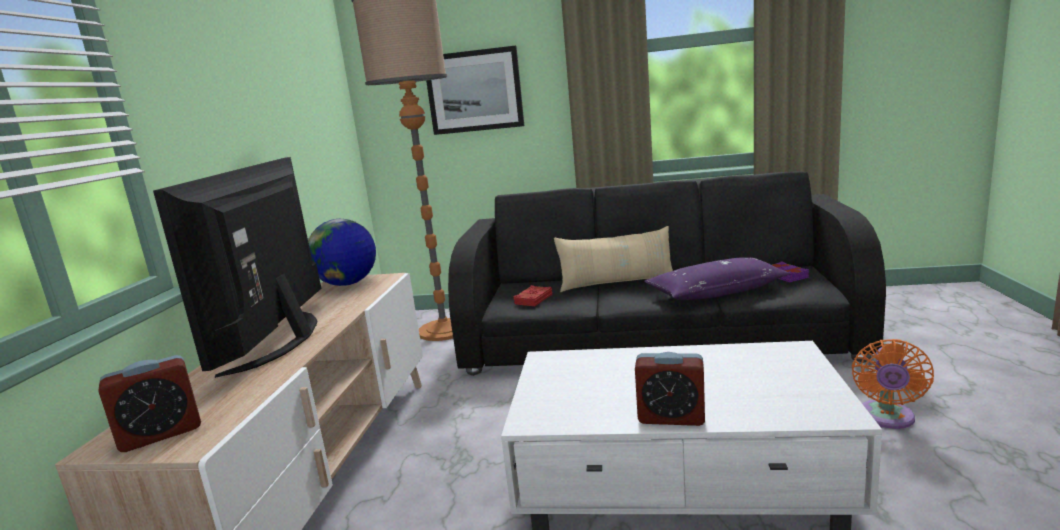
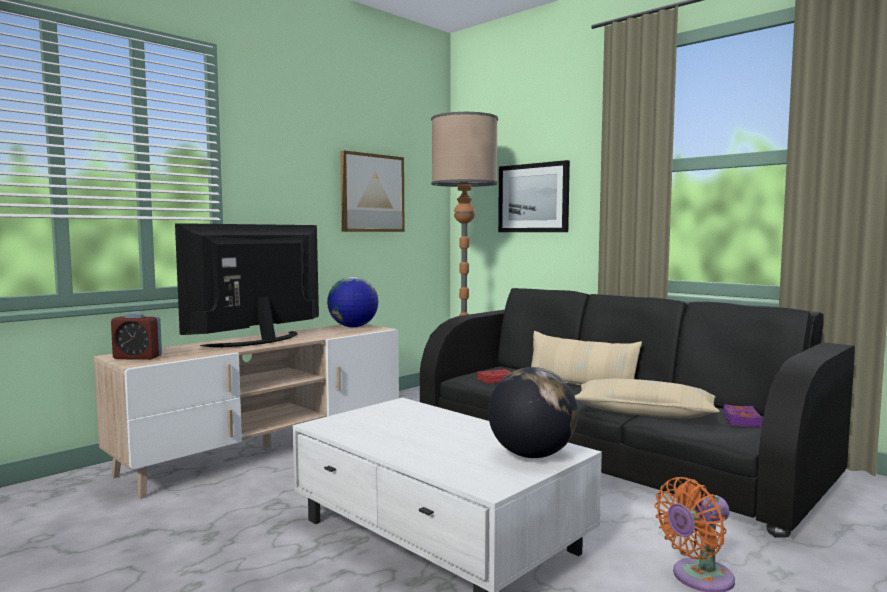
camera: 35 degrees right, 10 degrees down
(288, 102) = (372, 193): none -> picture
(671, 417) = (389, 449): alarm clock -> none
(716, 292) = (644, 412): purple pillow -> beige pillow
(784, 367) = (531, 455): none -> globe

